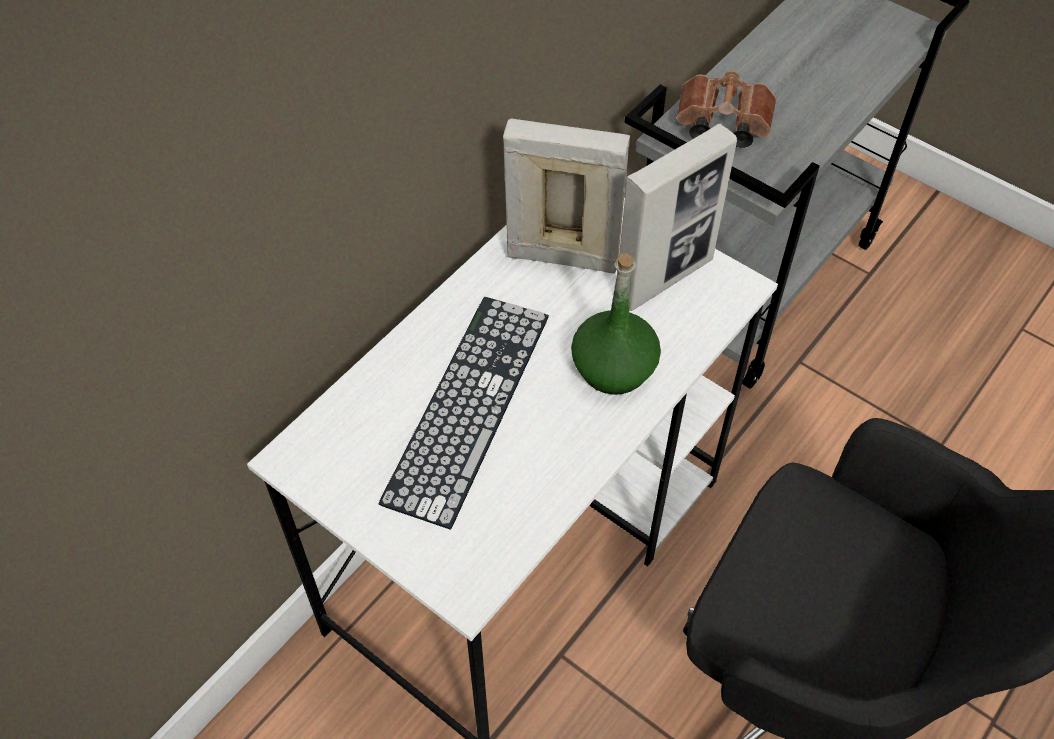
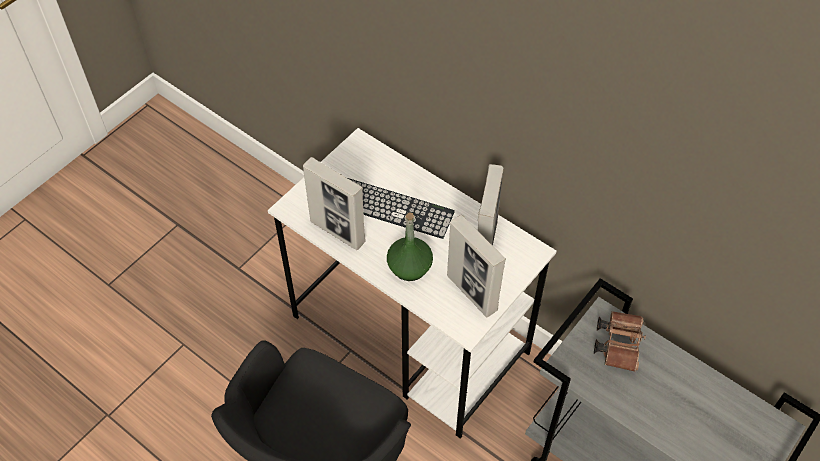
camera: 90 degrees right, 0 degrees up
(533, 491) = (338, 232): none -> picture frame

